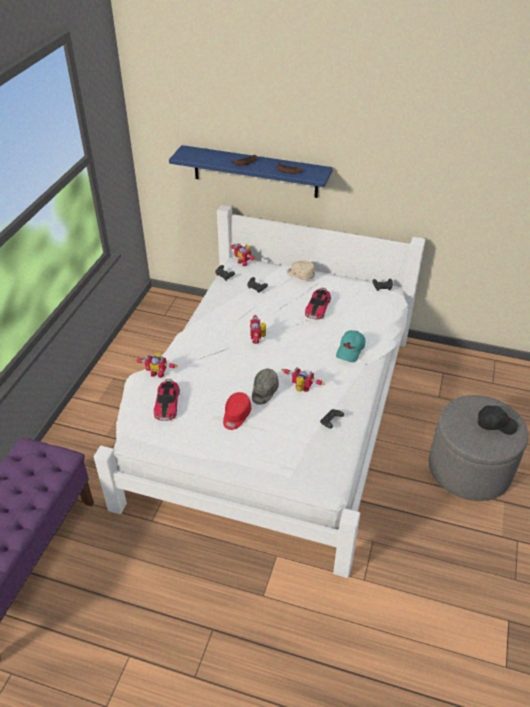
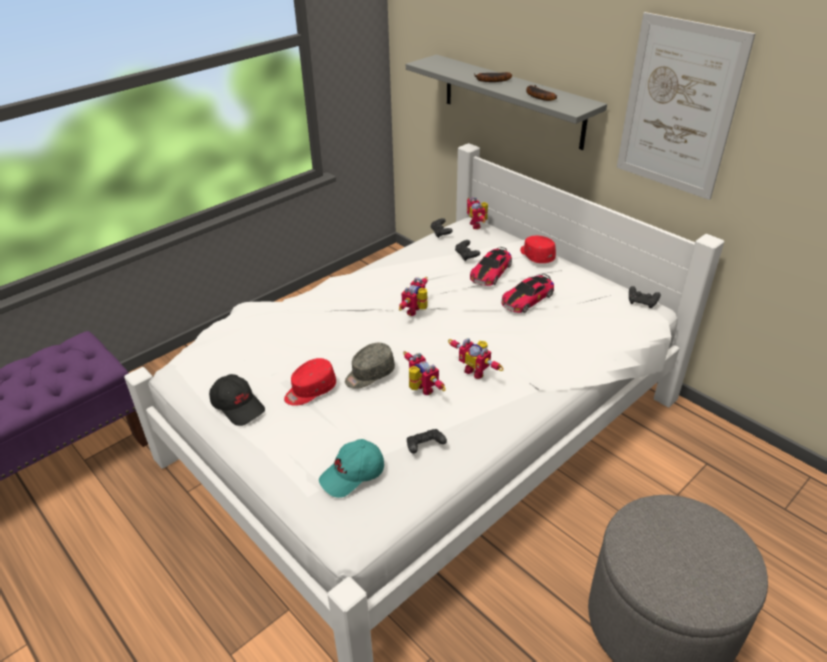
camera: 30 degrees right, 5 degrees down
(158, 372) = (269, 309): toy robot -> toy robot (476, 371)
(167, 404) = (246, 346): toy car -> toy car (491, 272)
(255, 172) = (512, 101): blue shelf -> grey shelf
(300, 275) = (536, 256): beige cap -> red cap
(350, 350) = (529, 365): turquoise cap -> turquoise cap (353, 475)
(383, 165) = (678, 107): none -> picture
(496, 424) = (707, 561): black cap -> black cap (238, 406)

